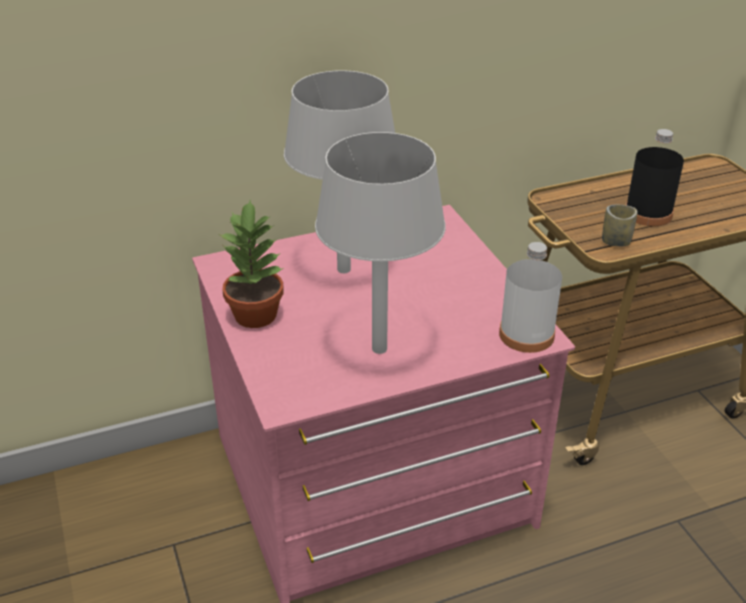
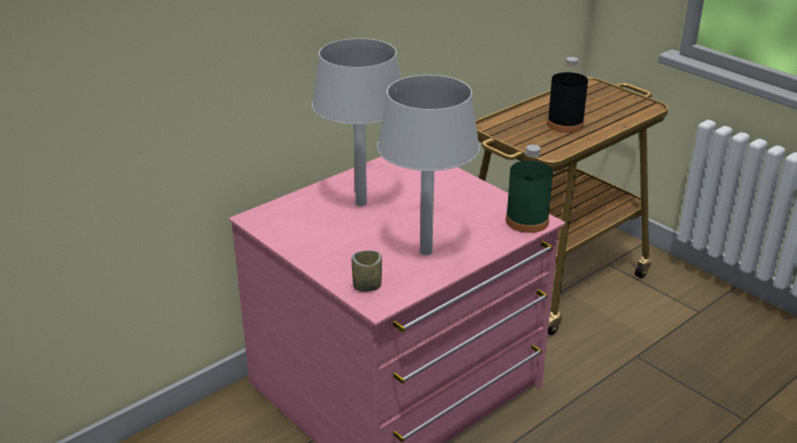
camera: 20 degrees left, 5 degrees down
(257, 315) = (314, 248): potted plant -> none
(526, 335) = (527, 221): white bottle -> green bottle
(616, 241) = (554, 147): cup -> cup (367, 286)

